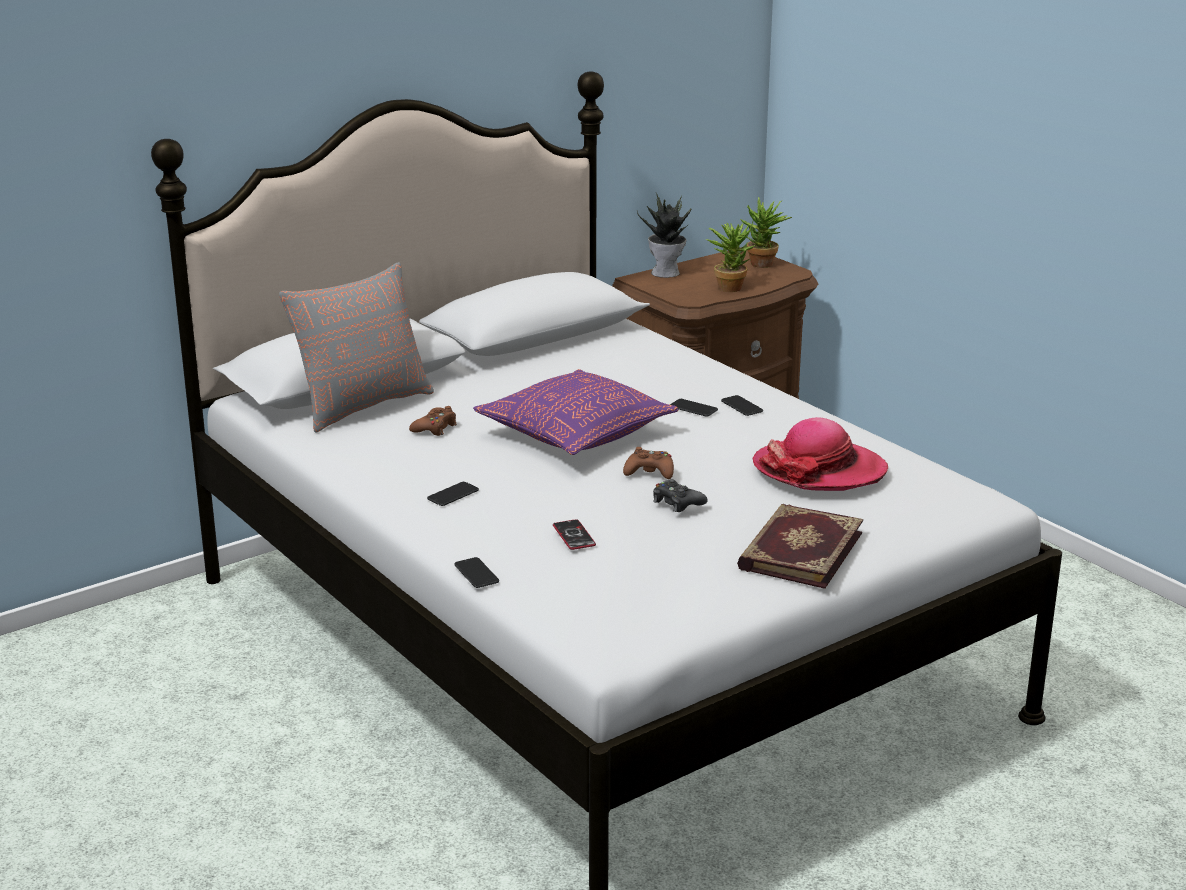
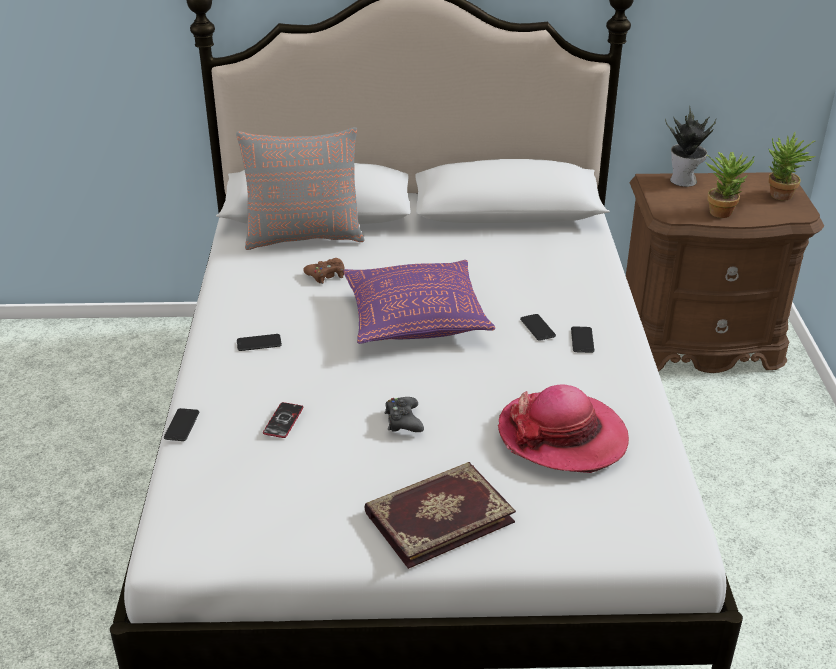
camera: 35 degrees right, 10 degrees up
(649, 472) = (420, 380): brown game controller -> none

